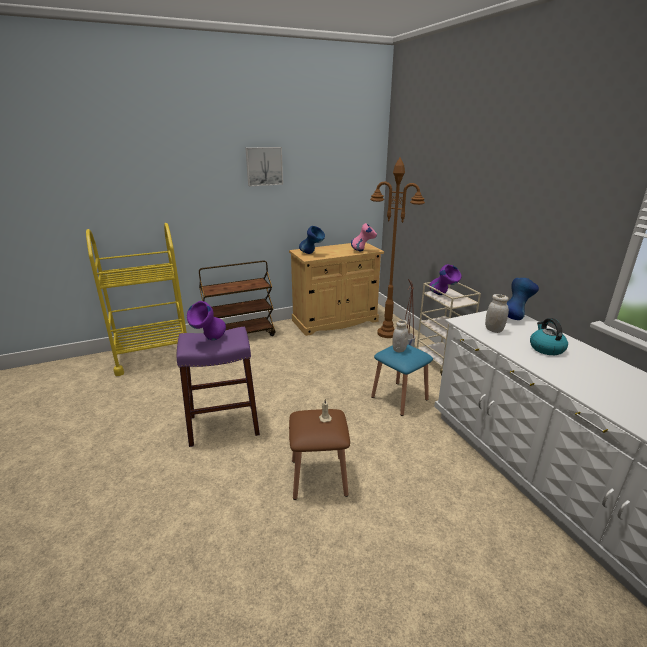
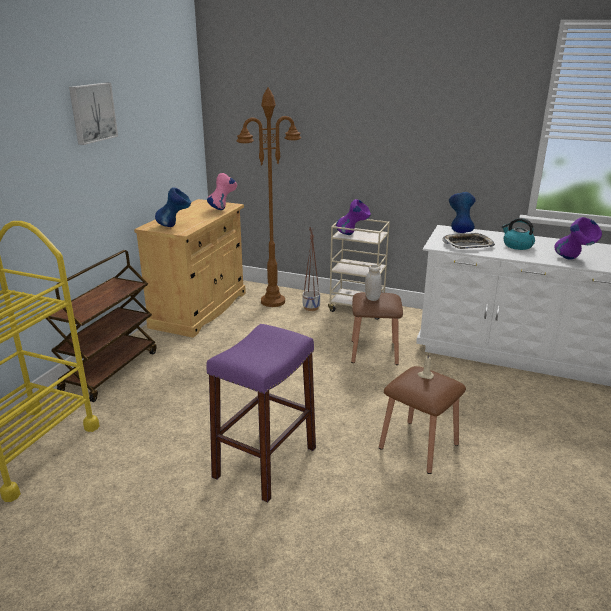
camera: 45 degrees left, 0 degrees up
(209, 341) = (261, 351): purple vase -> purple vase (573, 260)
(399, 398) = (374, 352): blue stool -> brown stool
(494, 330) = (467, 244): white jar -> tray

